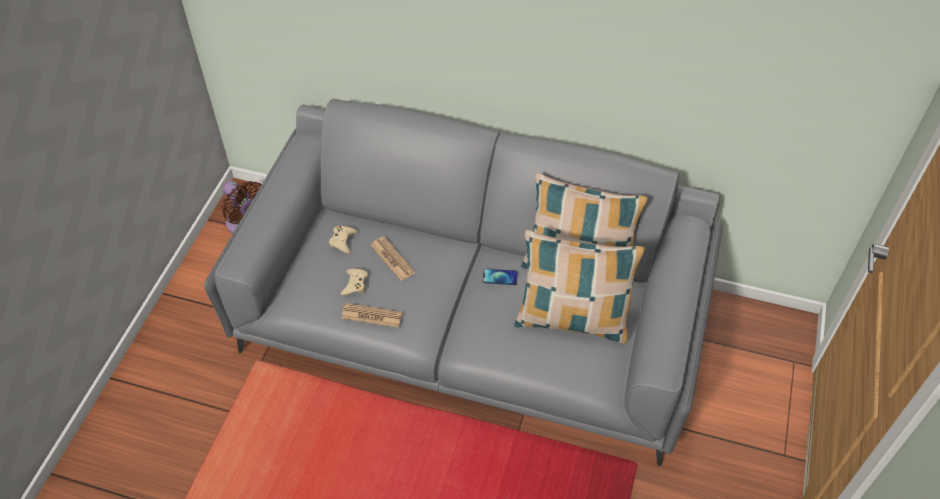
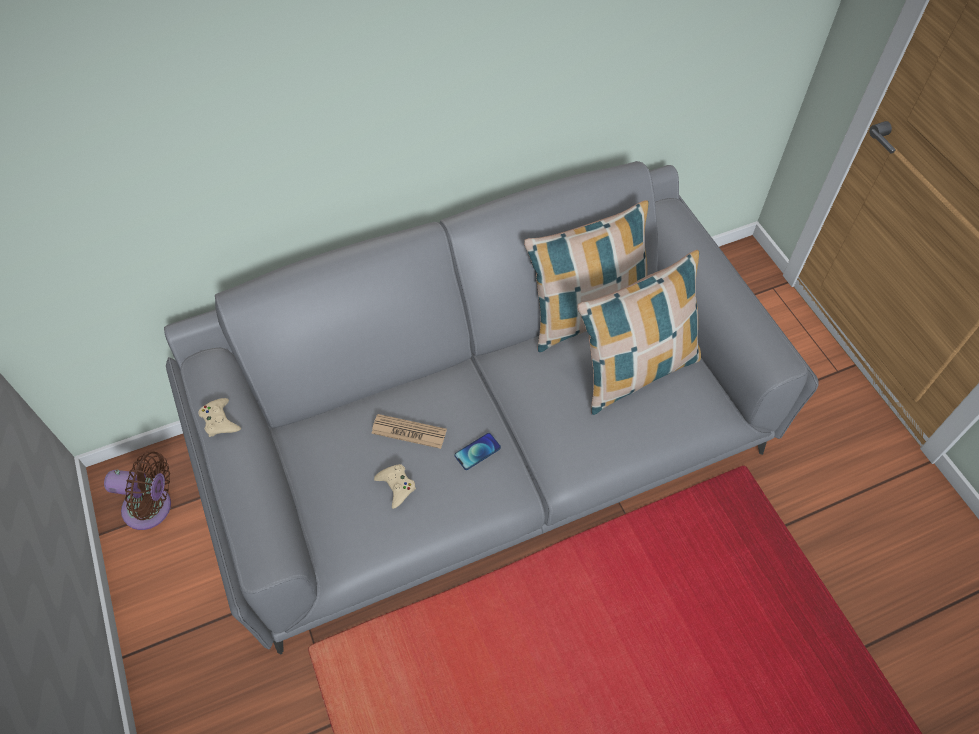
camera: 40 degrees left, 5 degrees up
(343, 241) = (337, 449): beige game controller -> beige game controller (220, 421)
(372, 316) = (446, 507): newspaper -> none
(500, 277) = (531, 376): phone -> phone (477, 451)

